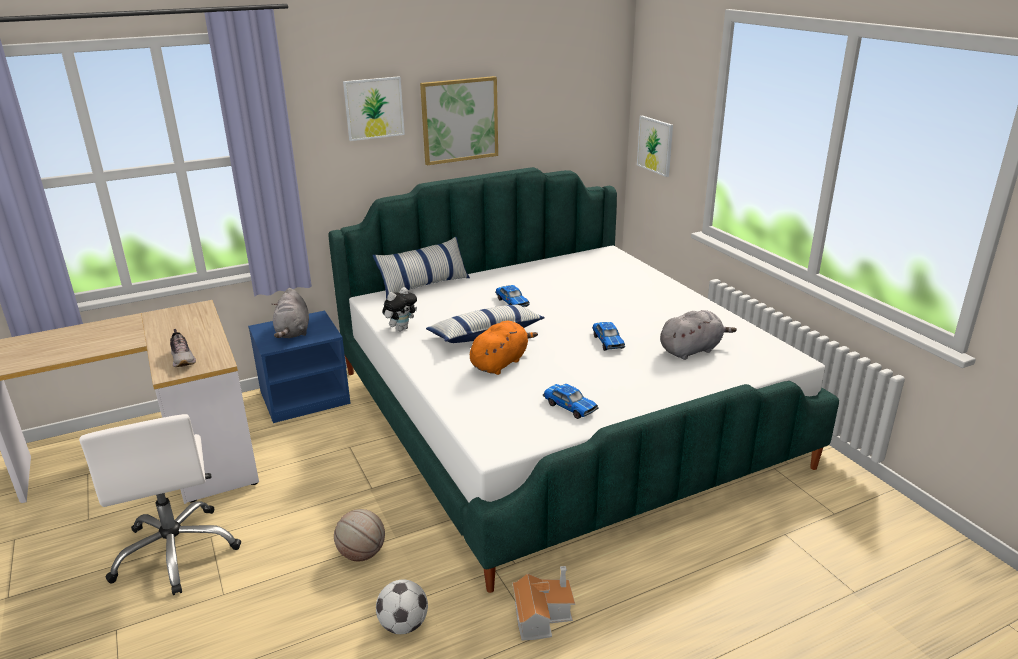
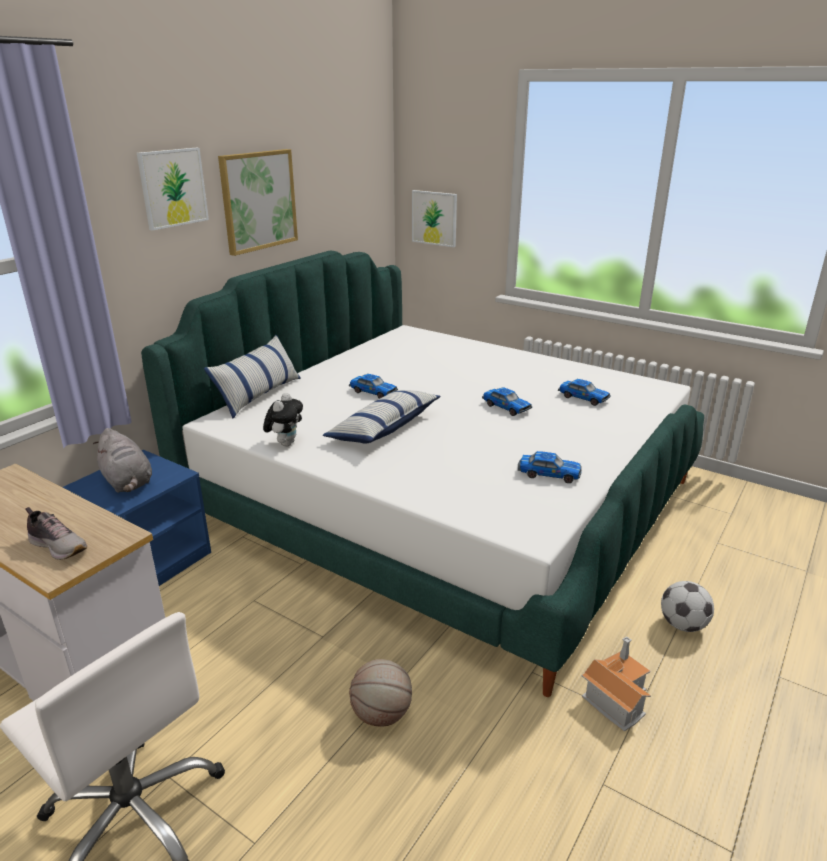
camera: 30 degrees left, 0 degrees up
(403, 625) = (501, 772): football -> football (682, 625)
(500, 363) = (433, 451): orange plush toy -> none
(692, 350) = (583, 398): grey plush toy -> toy car

